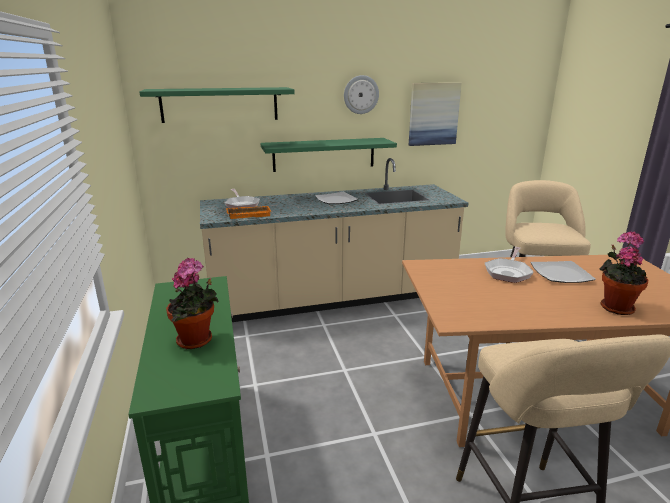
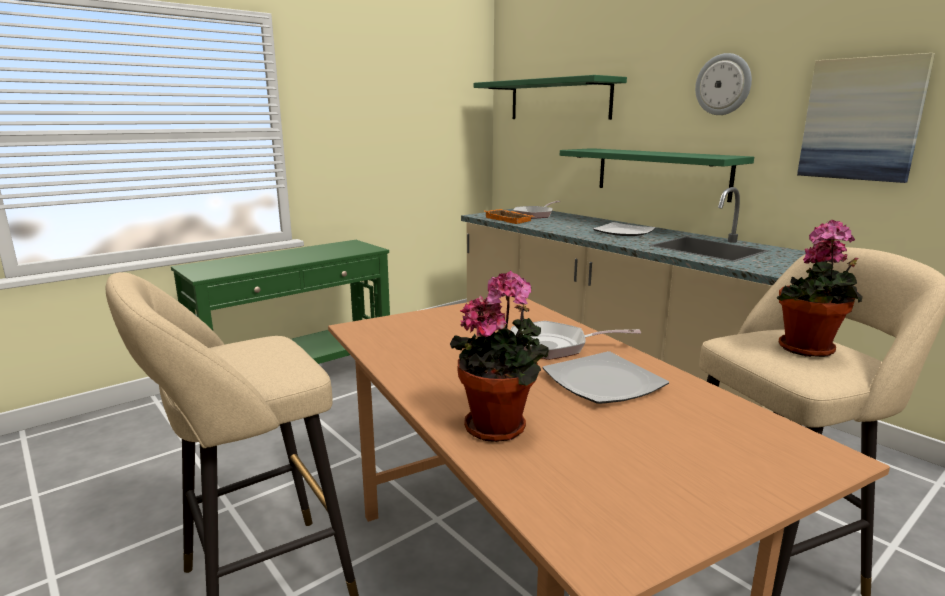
camera: 65 degrees right, 5 degrees down
(197, 341) = (266, 262): potted plant -> potted plant (808, 350)

